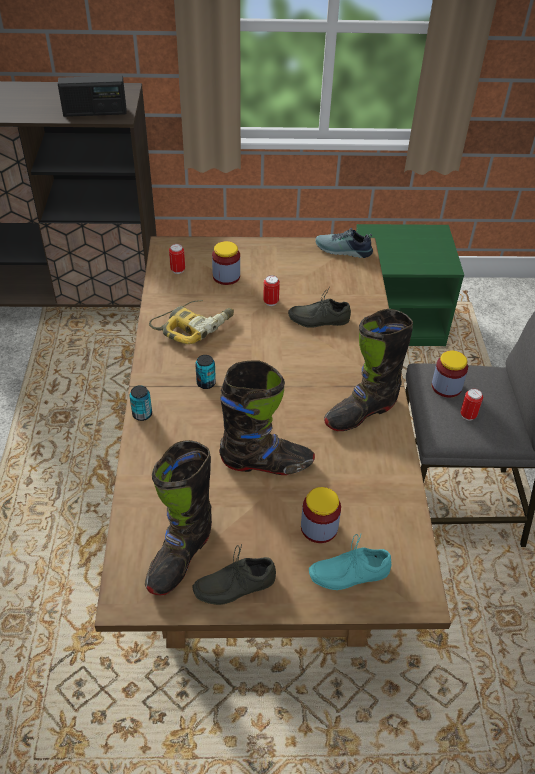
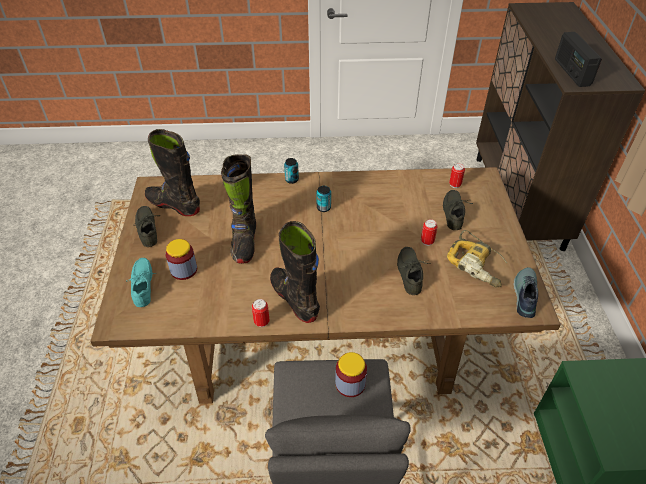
camera: 90 degrees right, 0 degrees up
(194, 325) = (387, 198): power drill -> power drill (478, 264)
(226, 276) = (455, 213): jar -> grey shoe
(468, 415) = (312, 398): can -> can (261, 322)

